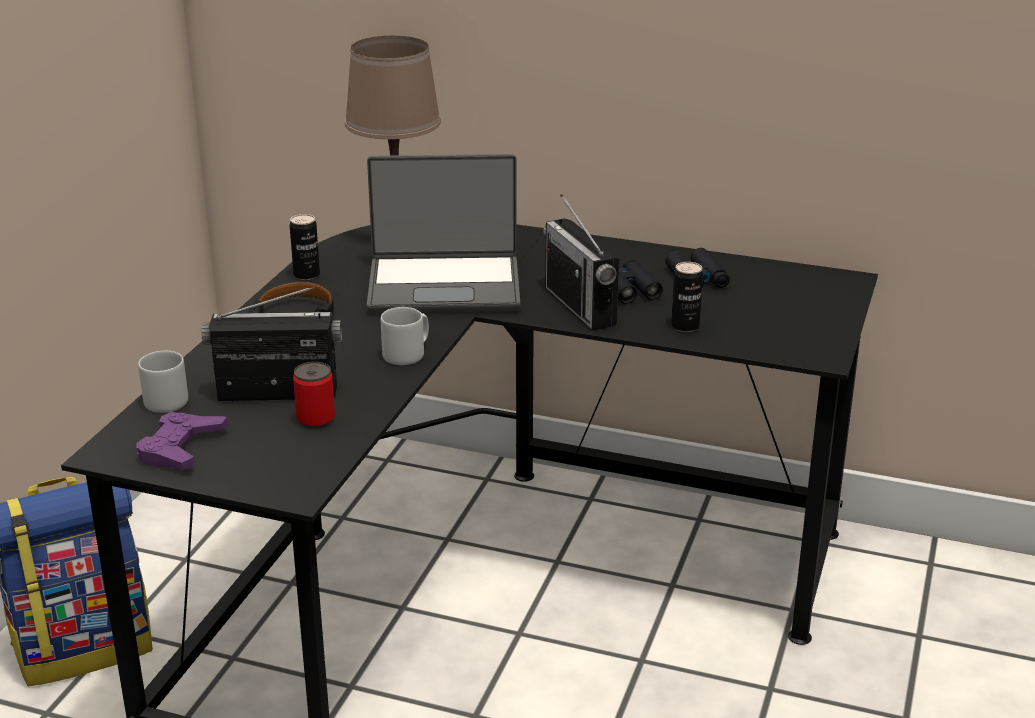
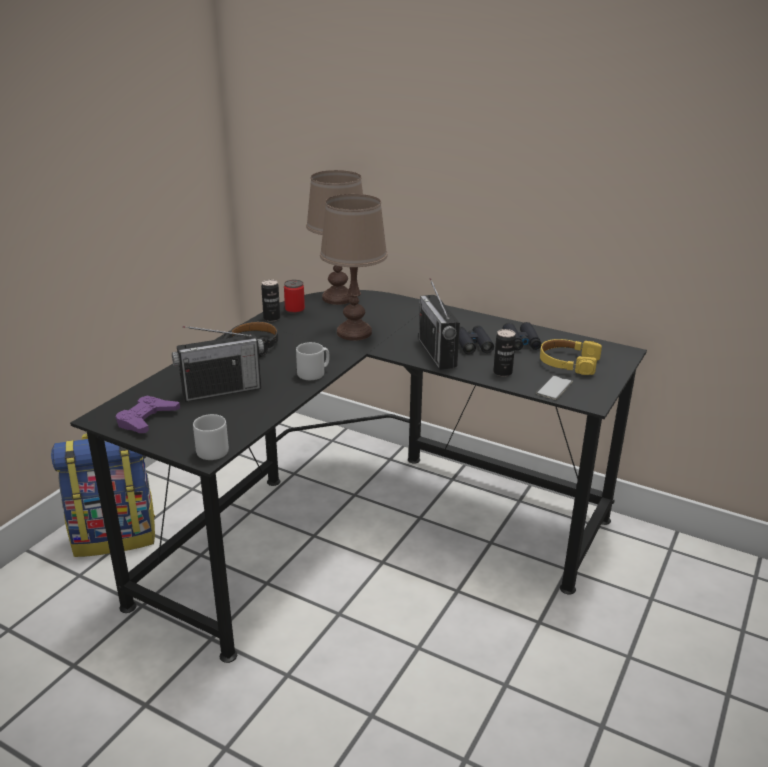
camera: 10 degrees right, 0 degrees up
(166, 399) = (152, 387): grey mug -> grey mug (213, 449)
(277, 394) = (221, 391): radio -> radio turned 150 degrees clockwise
(316, 420) = (238, 410): can -> can (294, 310)
(444, 286) = (354, 332): laptop -> brown table lamp
(765, 341) = (554, 388): none -> phone
(773, 303) = (568, 362): none -> yellow headphones

